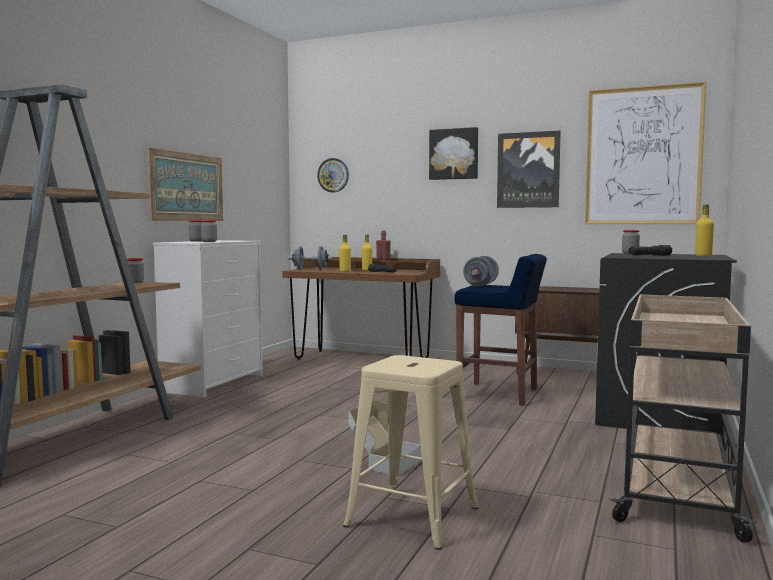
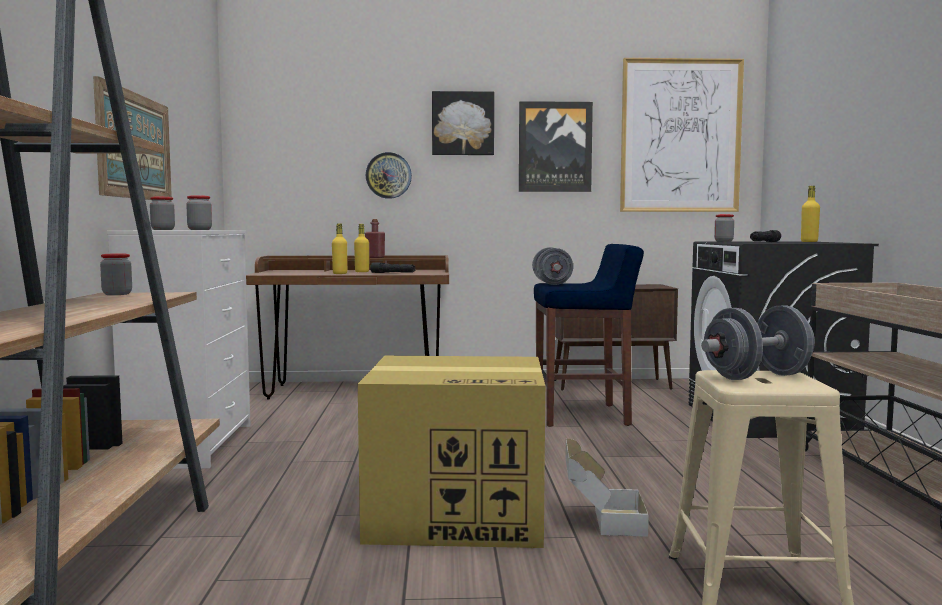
camera: 25 degrees left, 0 degrees up
(302, 444) = (459, 514): none -> cardboard box
(310, 269) = (281, 273): grey dumbbell -> grey dumbbell (757, 377)
(333, 175) = (292, 144): wall clock -> wall clock (388, 175)

